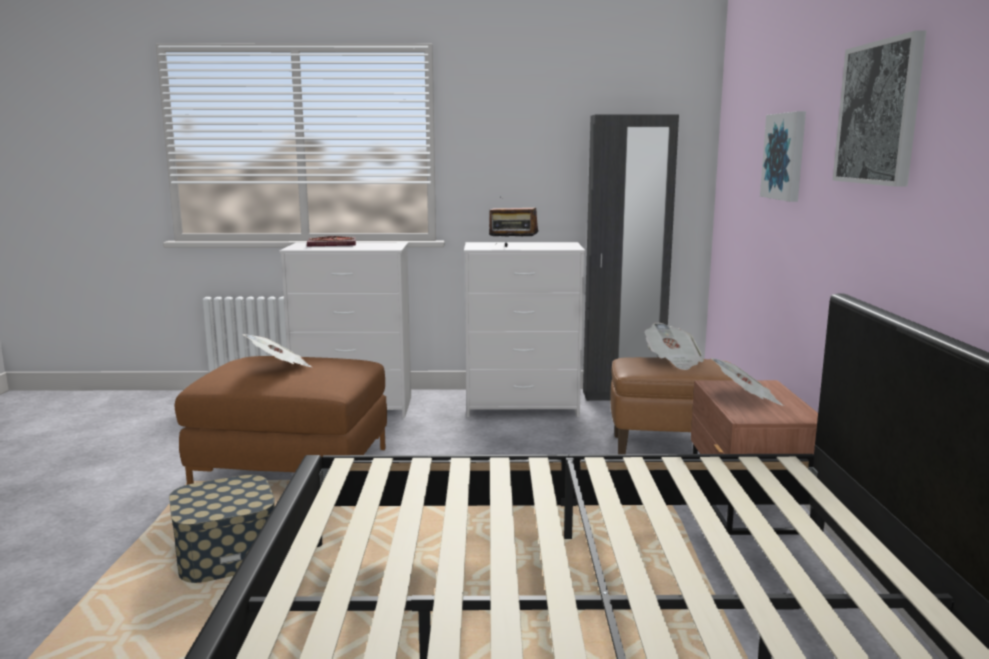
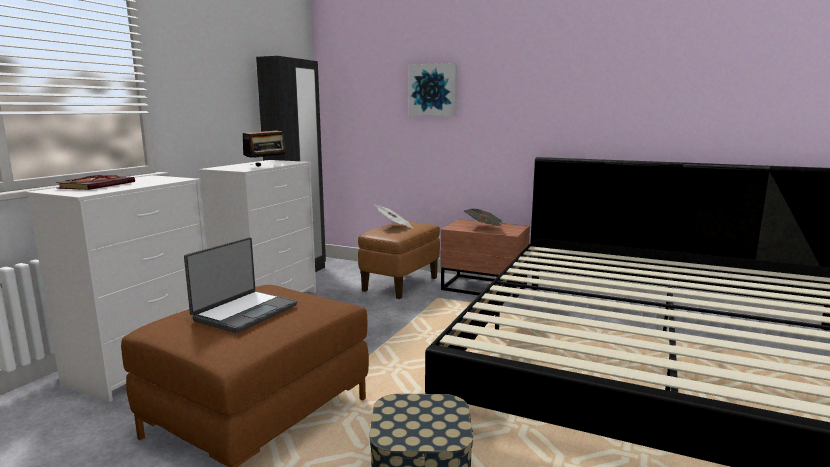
camera: 65 degrees left, 0 degrees up
(280, 367) = (244, 312): newspaper -> laptop
(879, 113) = (542, 65): picture -> none

